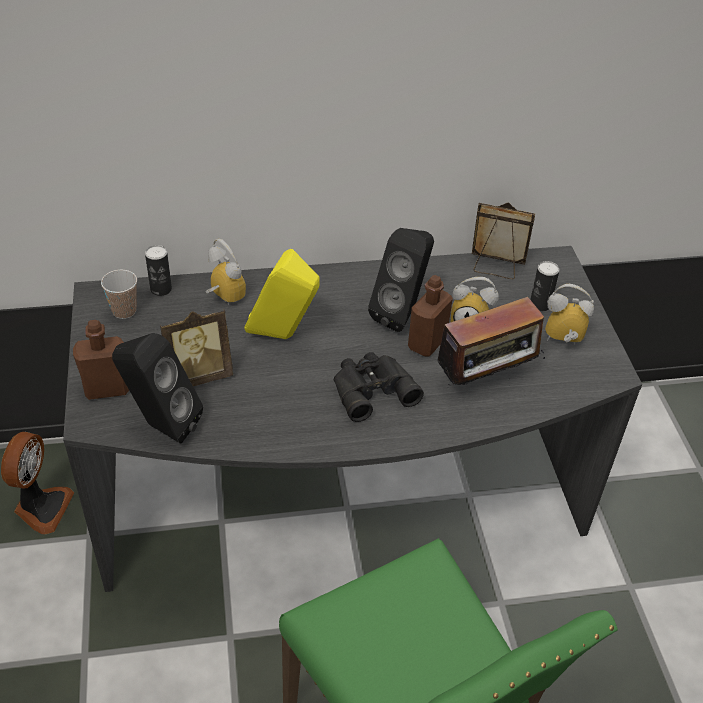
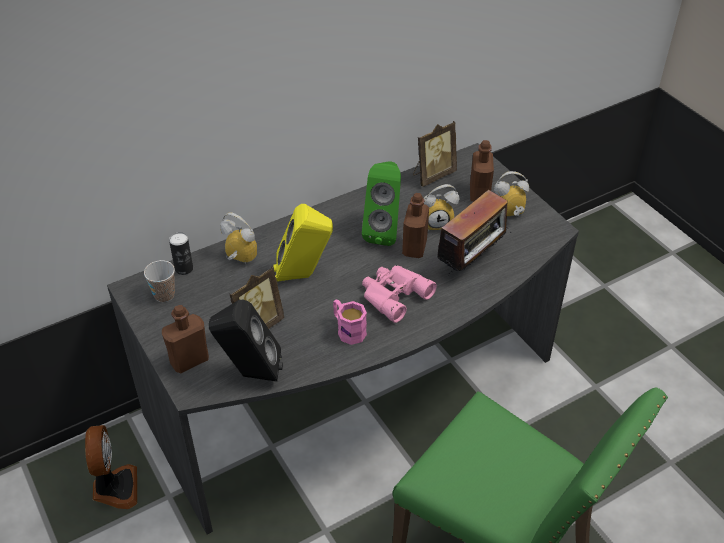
camera: 20 degrees left, 0 degrees up
(296, 412) = (348, 330): none -> pink mug
(371, 389) = (393, 295): black binoculars -> pink binoculars
(402, 314) = (384, 231): black speaker -> green speaker
(495, 267) = (432, 175): picture frame -> picture frame turned 150 degrees clockwise
(540, 305) = (479, 194): can -> brown bottle

